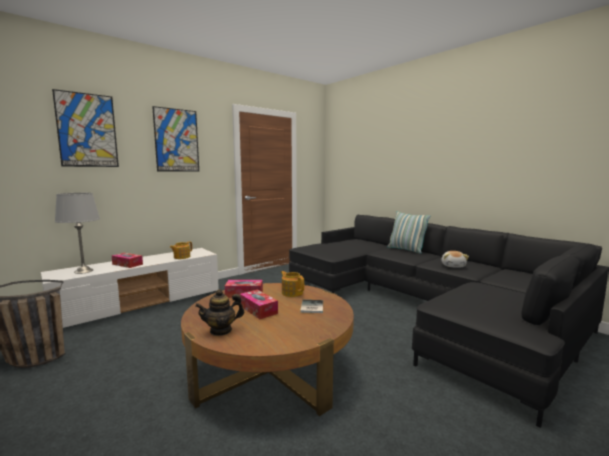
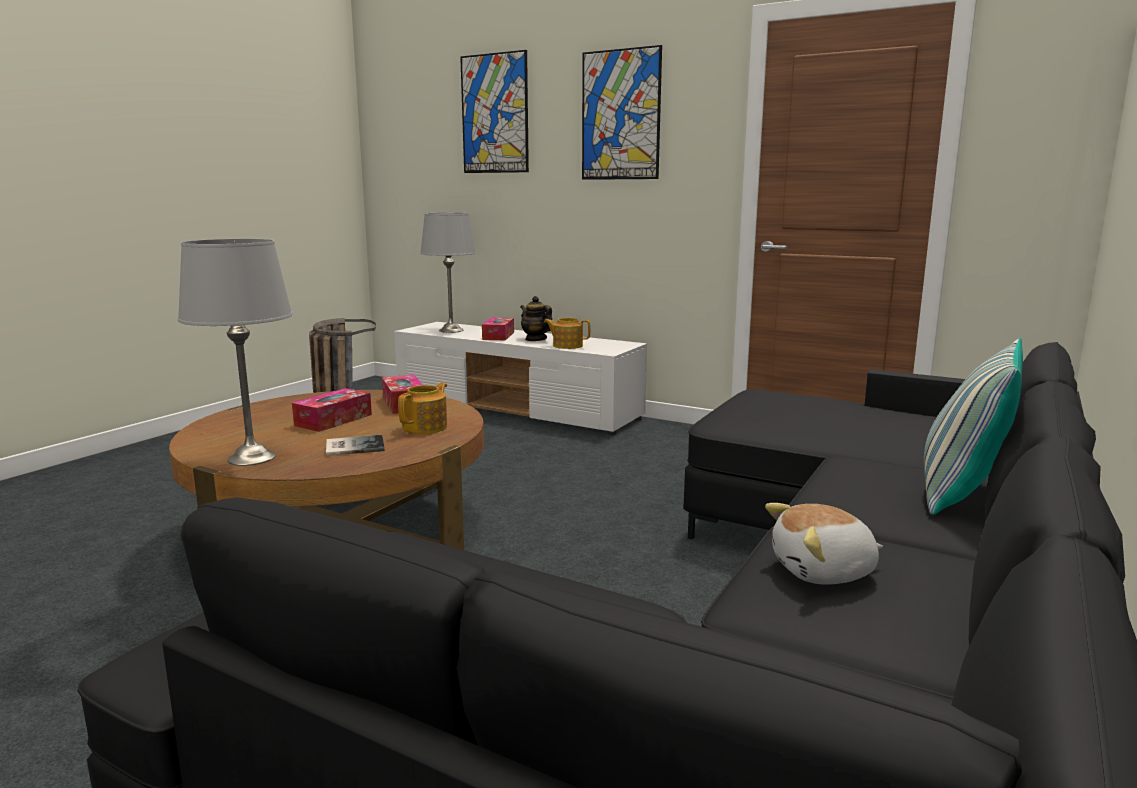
camera: 70 degrees right, 5 degrees up
(221, 330) = (252, 415): teapot -> teapot (536, 339)
(313, 330) = (250, 458): none -> grey table lamp

